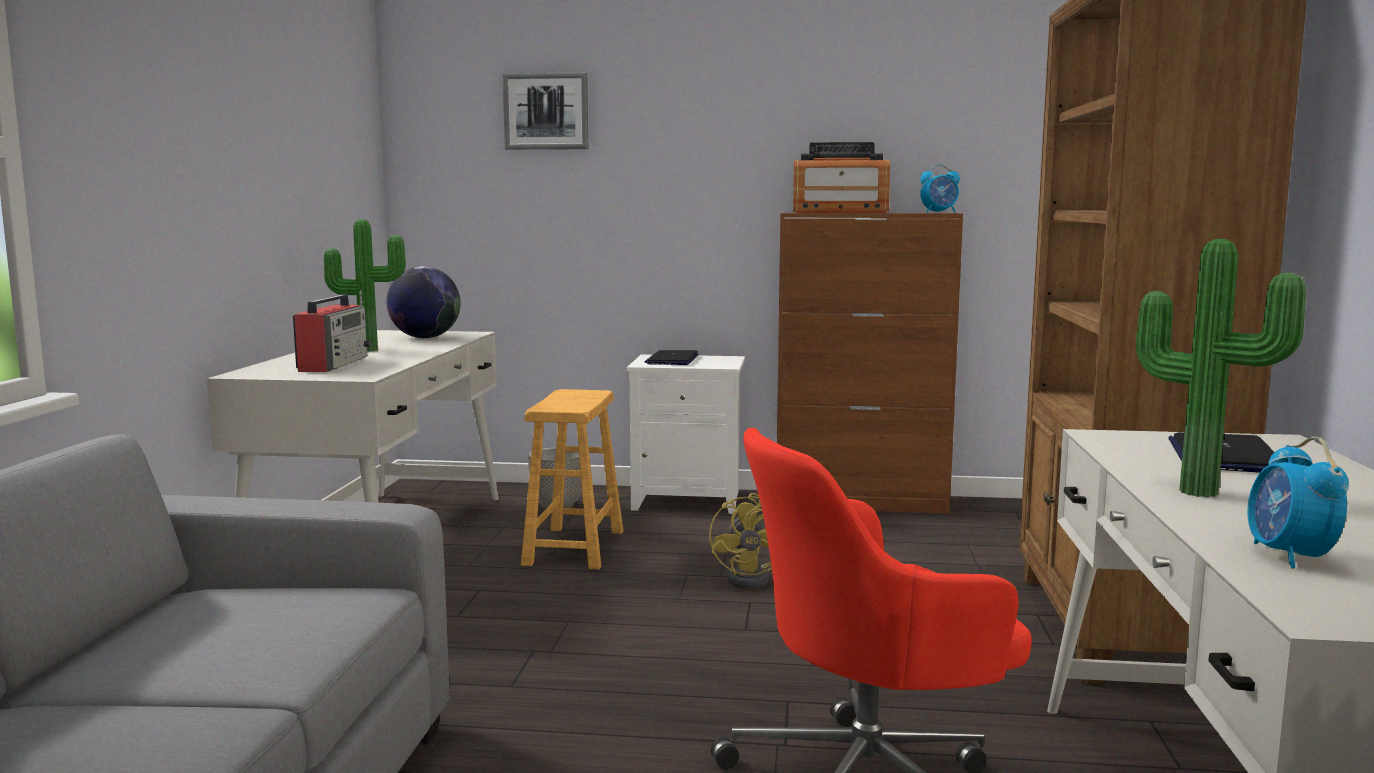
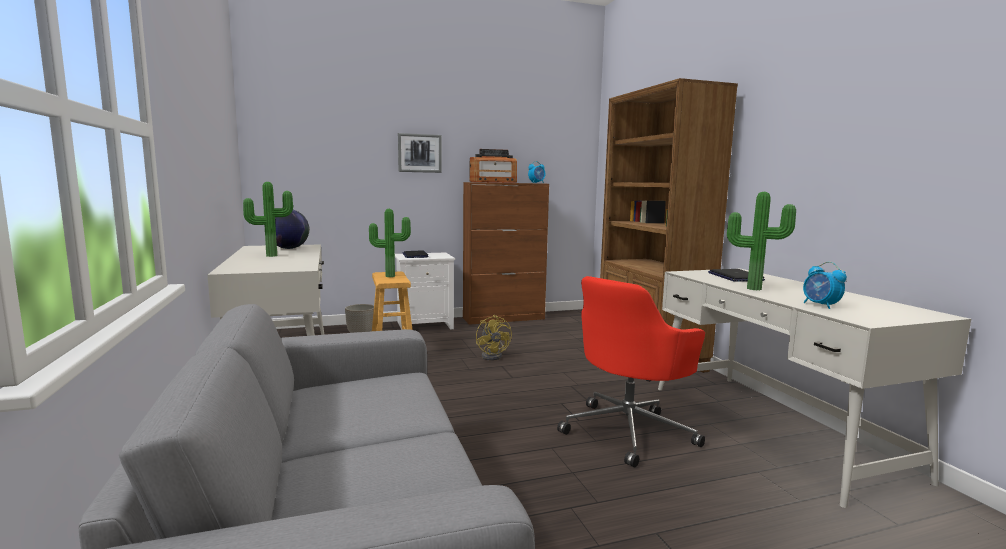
camera: 25 degrees left, 0 degrees up
(334, 364) = (270, 263): radio -> none
(546, 111) = (339, 126): picture -> picture (419, 153)
(574, 398) = (390, 276): none -> potted plant

